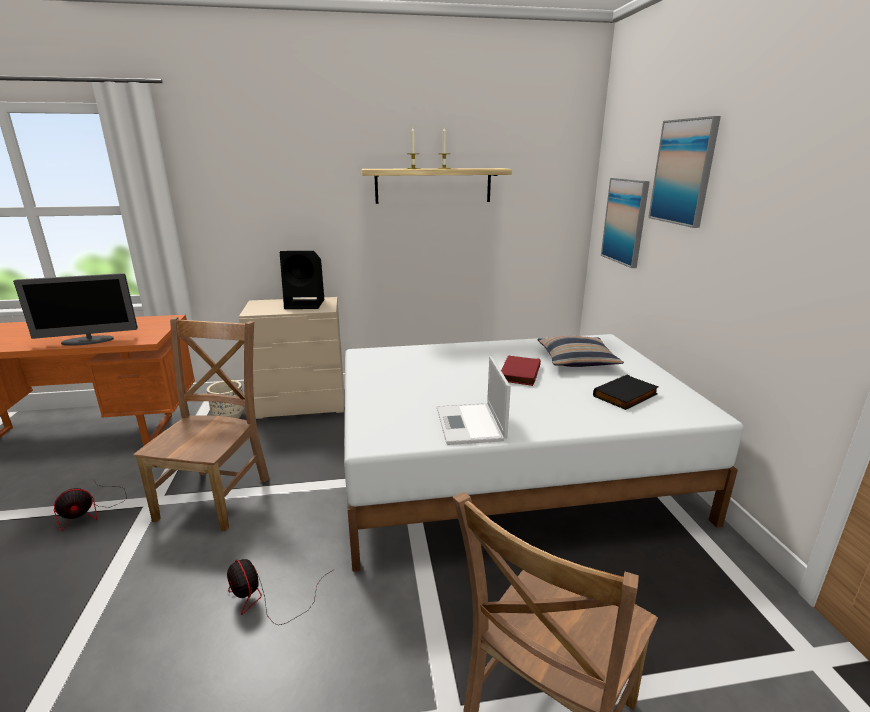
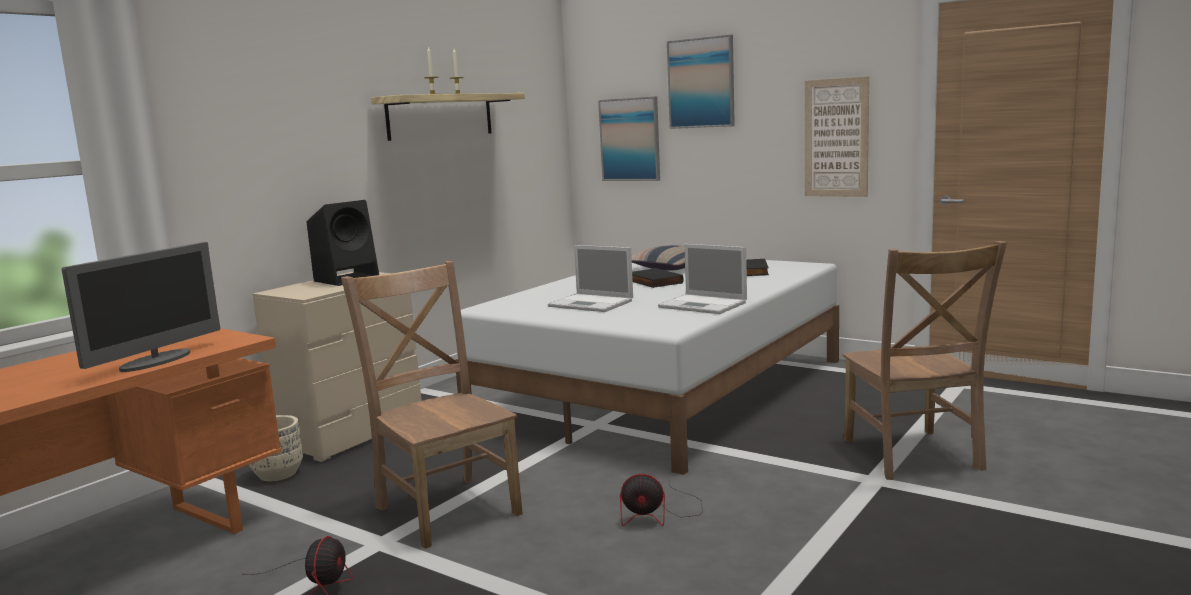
camera: 45 degrees left, 10 degrees down
(417, 380) = (592, 303): none -> laptop
(518, 373) = (652, 282): red book -> black book
(791, 270) = (836, 138): none -> picture

